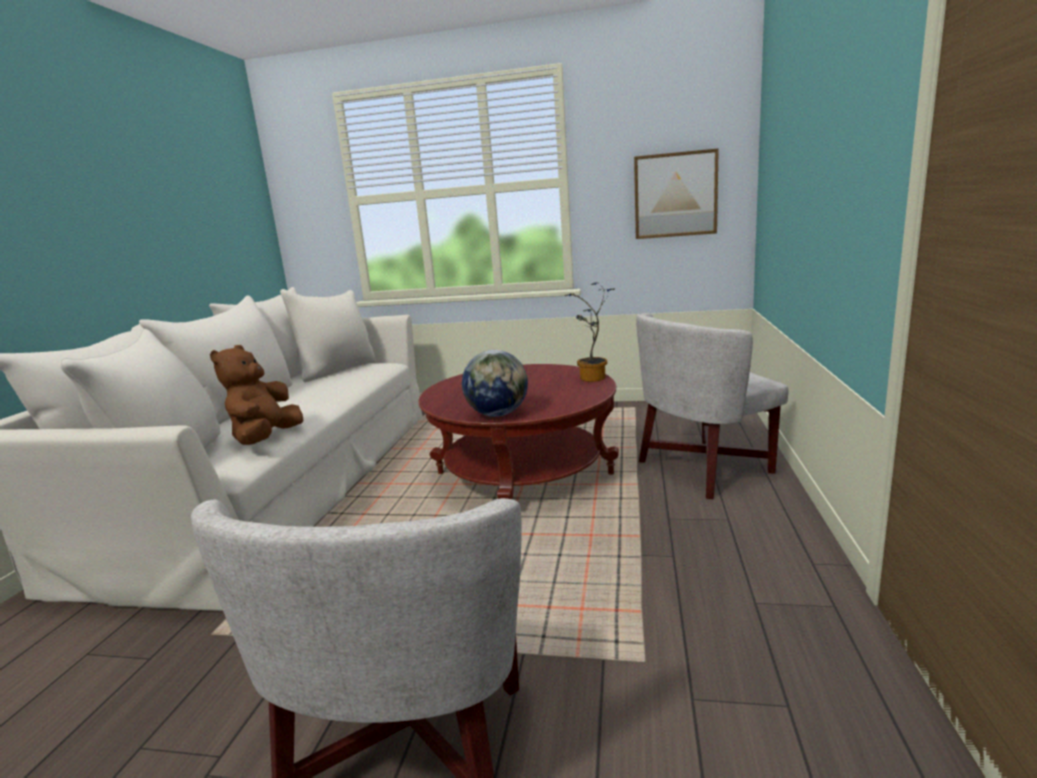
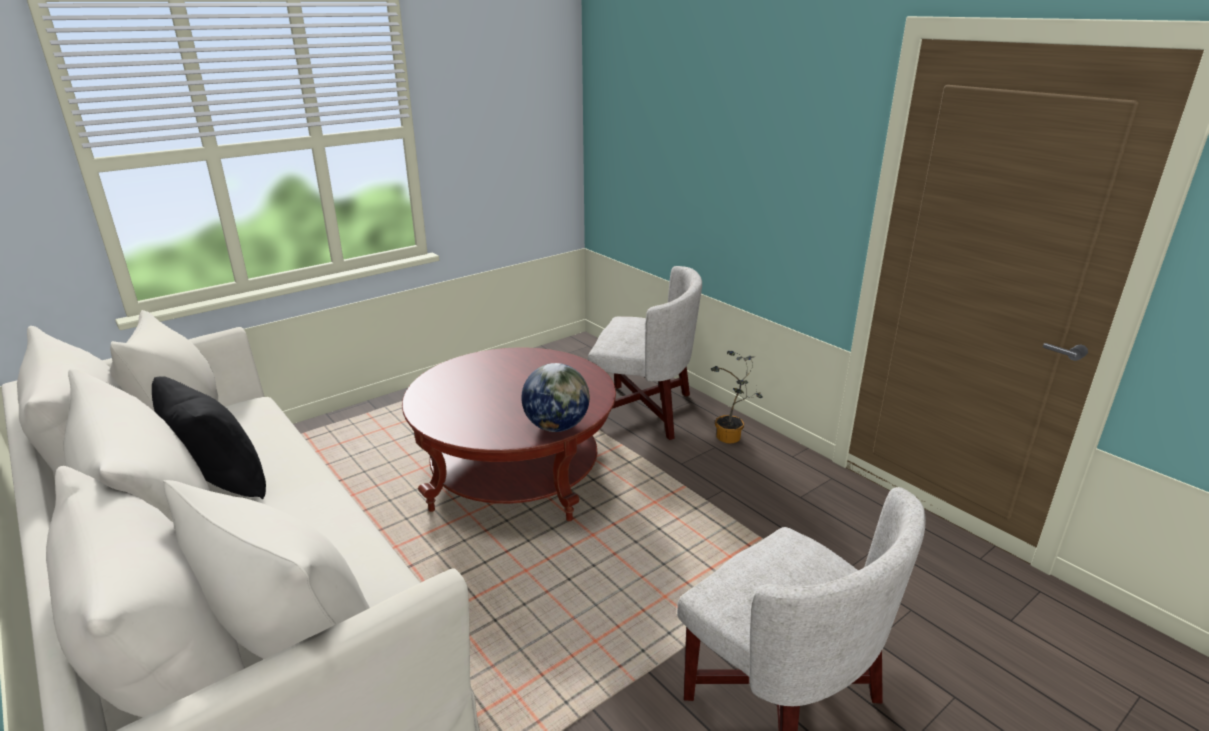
camera: 50 degrees left, 10 degrees up
(266, 439) = (353, 556): brown plush toy -> none
(302, 391) = (220, 482): none -> black pillow
(592, 379) = (559, 360): potted plant -> potted plant (731, 438)
(675, 195) = (519, 144): picture -> none
(703, 468) = (644, 410): white armchair -> white armchair turned 90 degrees counterclockwise

